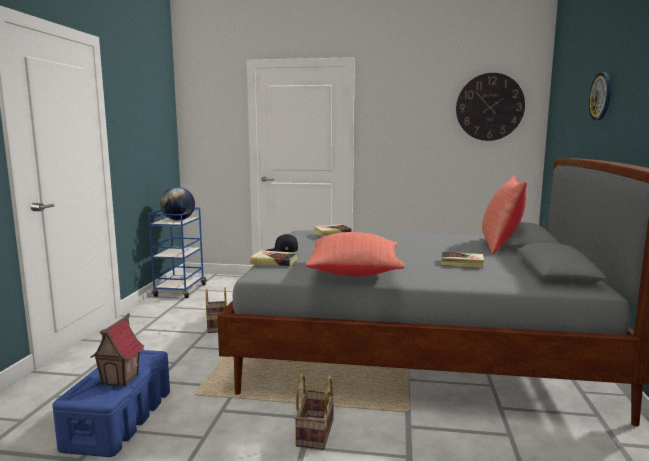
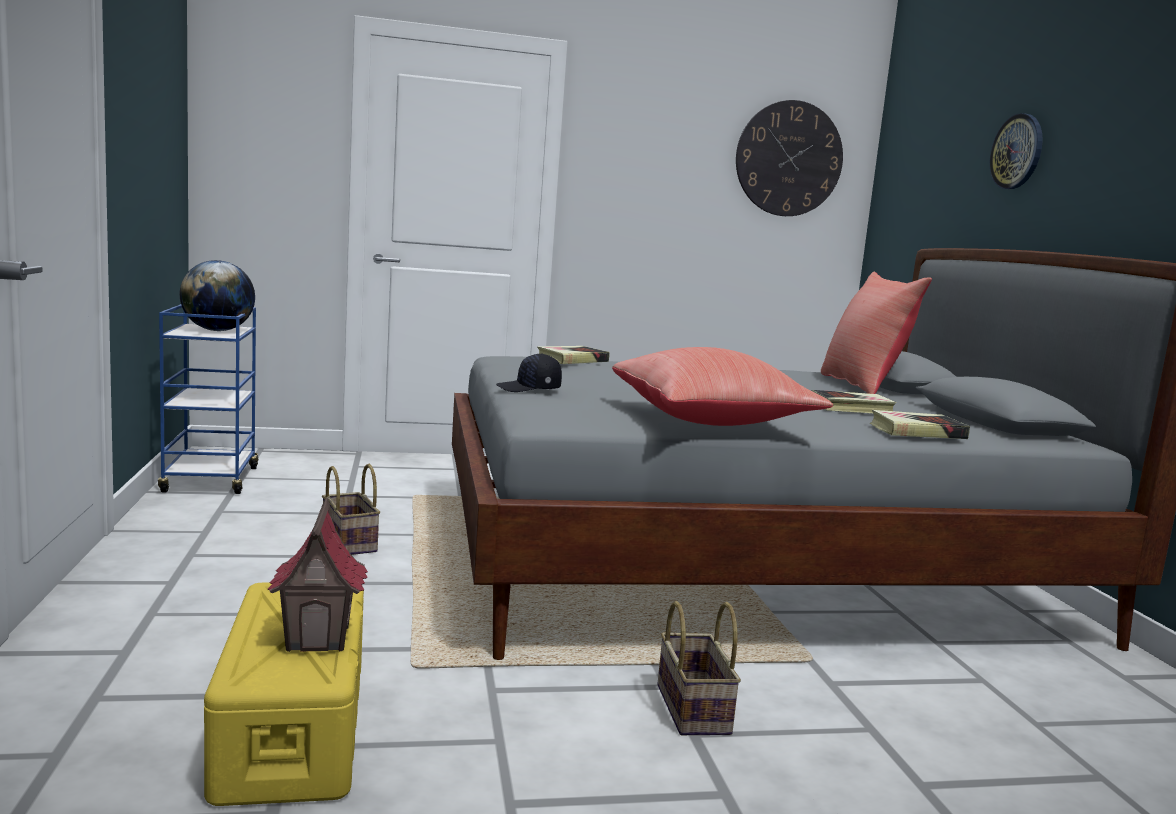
camera: 20 degrees left, 0 degrees up
(120, 419) = (293, 727): blue storage box -> yellow storage box
(274, 262) = (543, 403): book -> book (917, 432)

